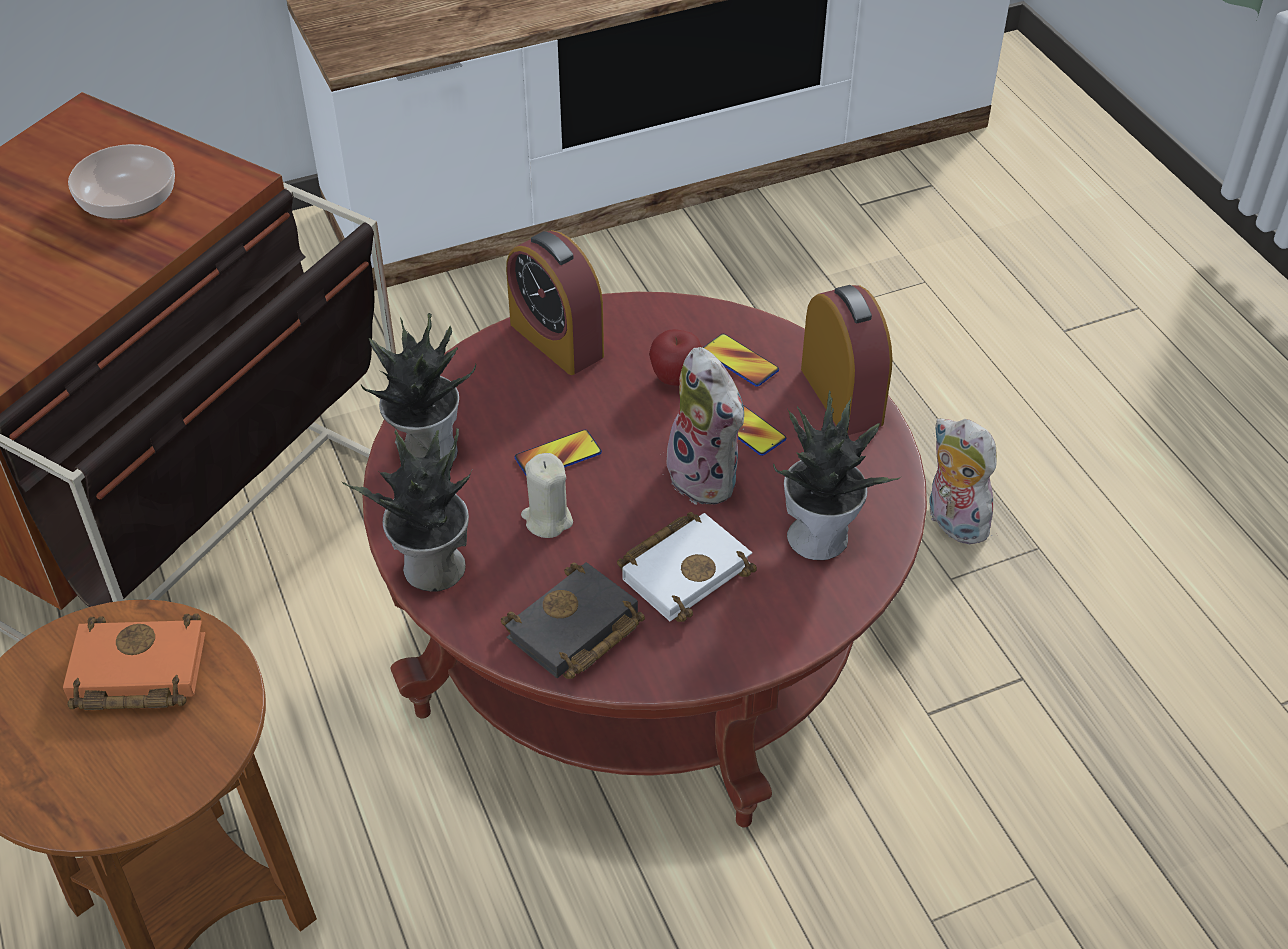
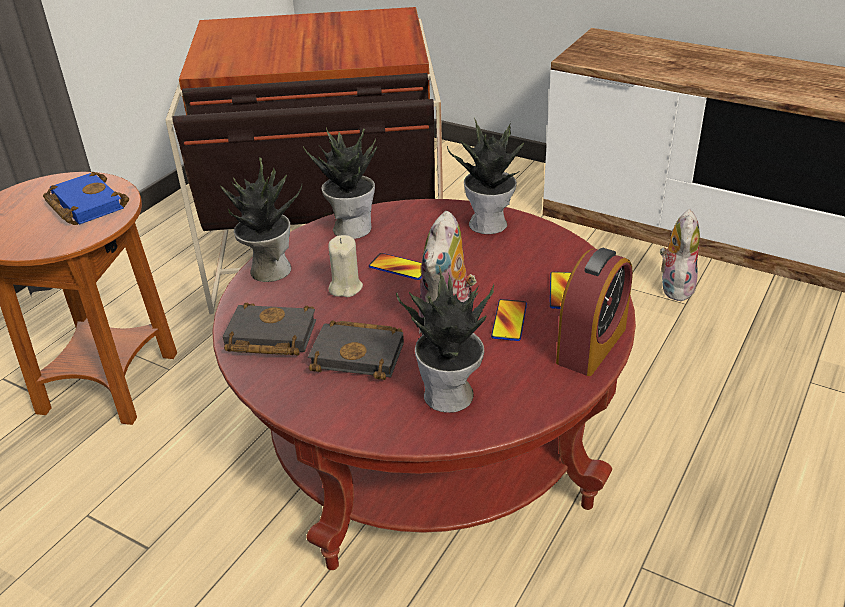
camera: 55 degrees right, 10 degrees down
(127, 200) = (356, 44): bowl -> none
(134, 673) = (84, 205): orange book -> blue book
(556, 340) = (489, 224): alarm clock -> potted plant
(675, 379) = (515, 276): apple -> none
(685, 569) = (360, 354): white book -> black book
(952, 522) = (693, 539): plush toy -> plush toy (674, 286)

